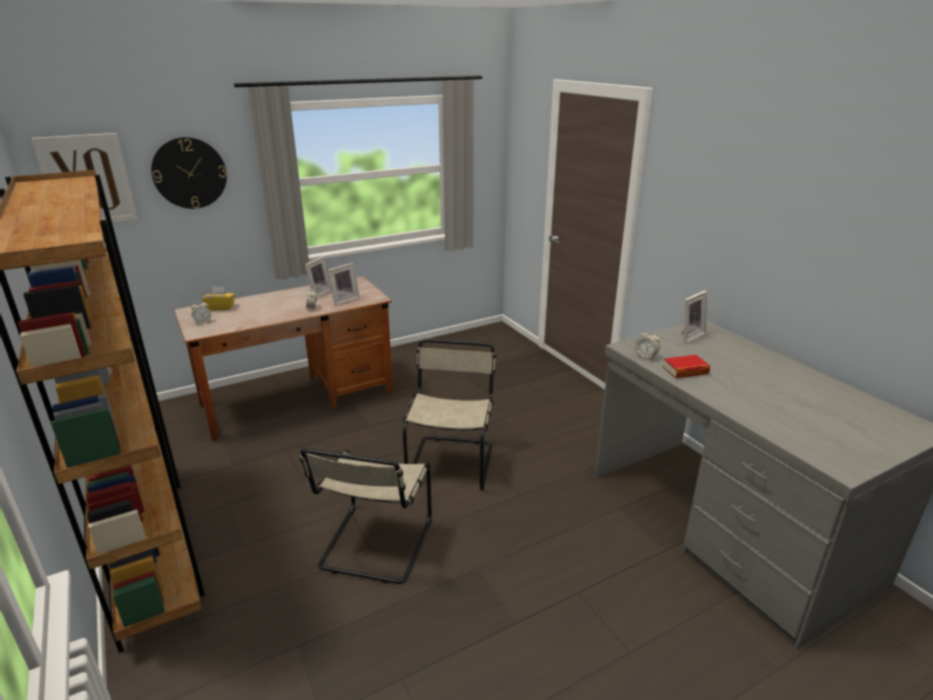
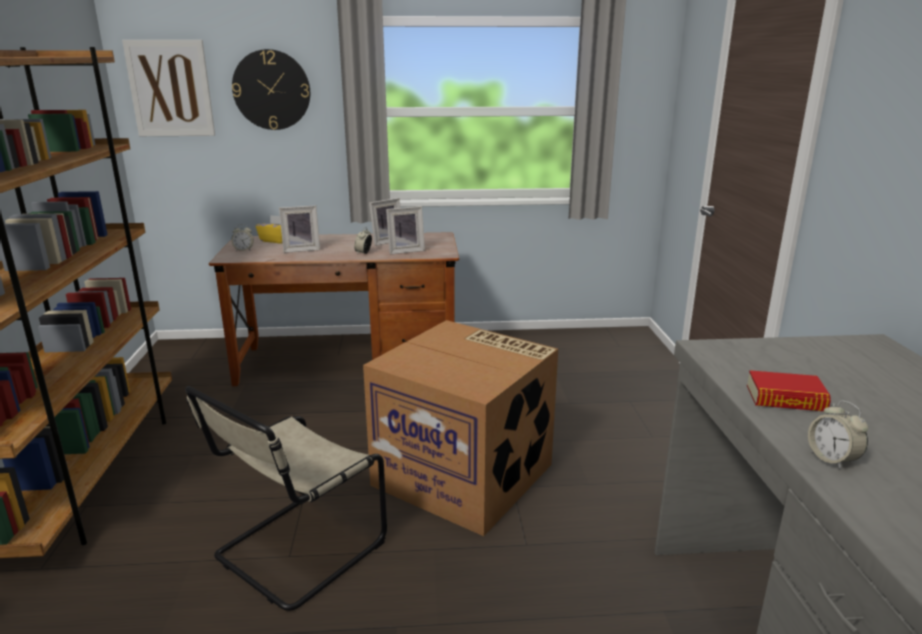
camera: 25 degrees right, 5 degrees down
(451, 461) = (466, 474): beige chair -> cardboard box
(646, 356) = (730, 366): alarm clock -> alarm clock (832, 459)
(688, 336) = (835, 353): picture frame -> picture frame (301, 249)

